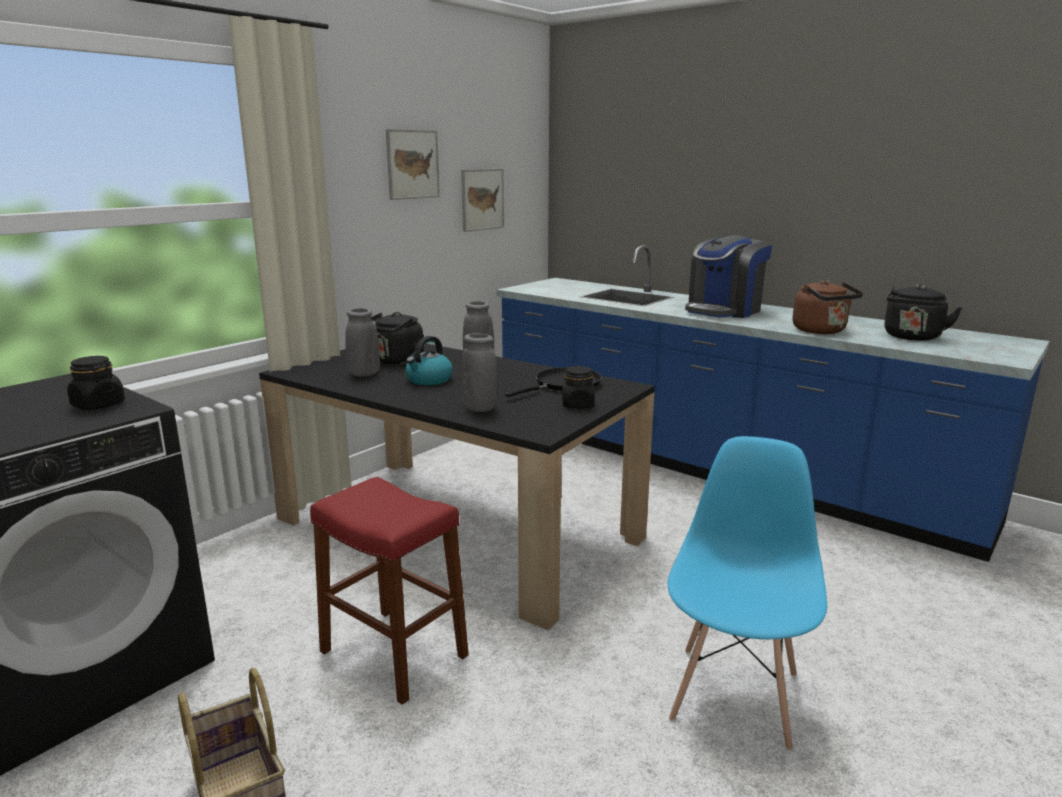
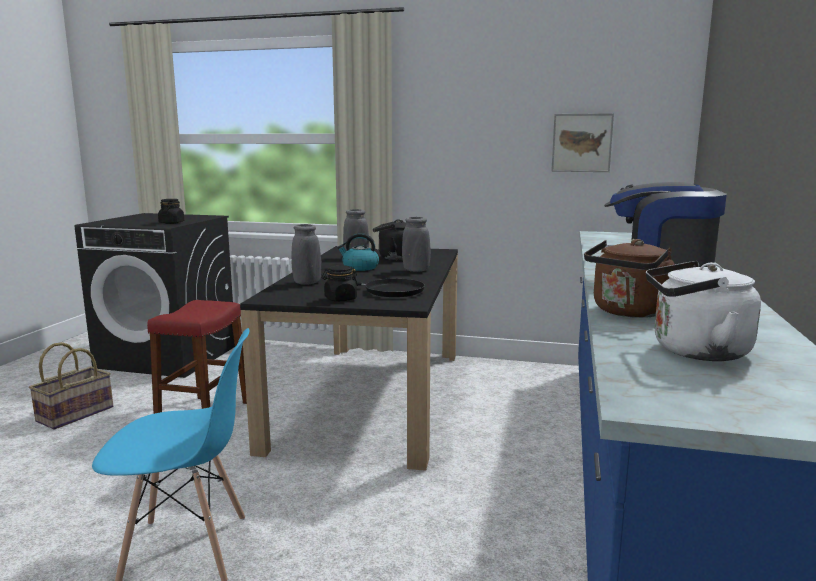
camera: 65 degrees right, 5 degrees down
(412, 164) = (495, 109): picture -> none
(912, 337) = (694, 351): black kettle -> white kettle

